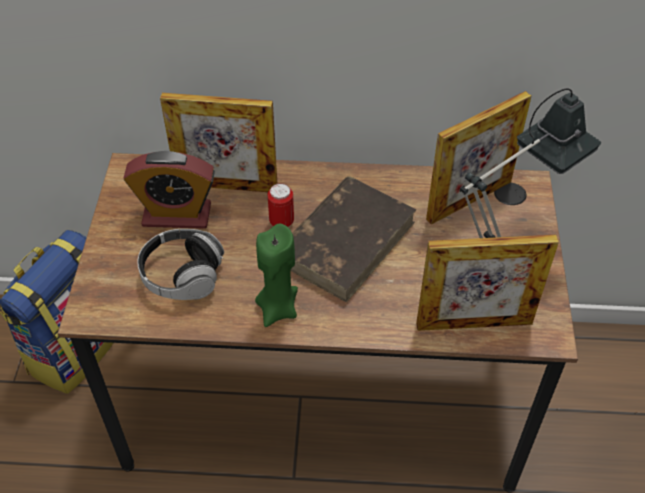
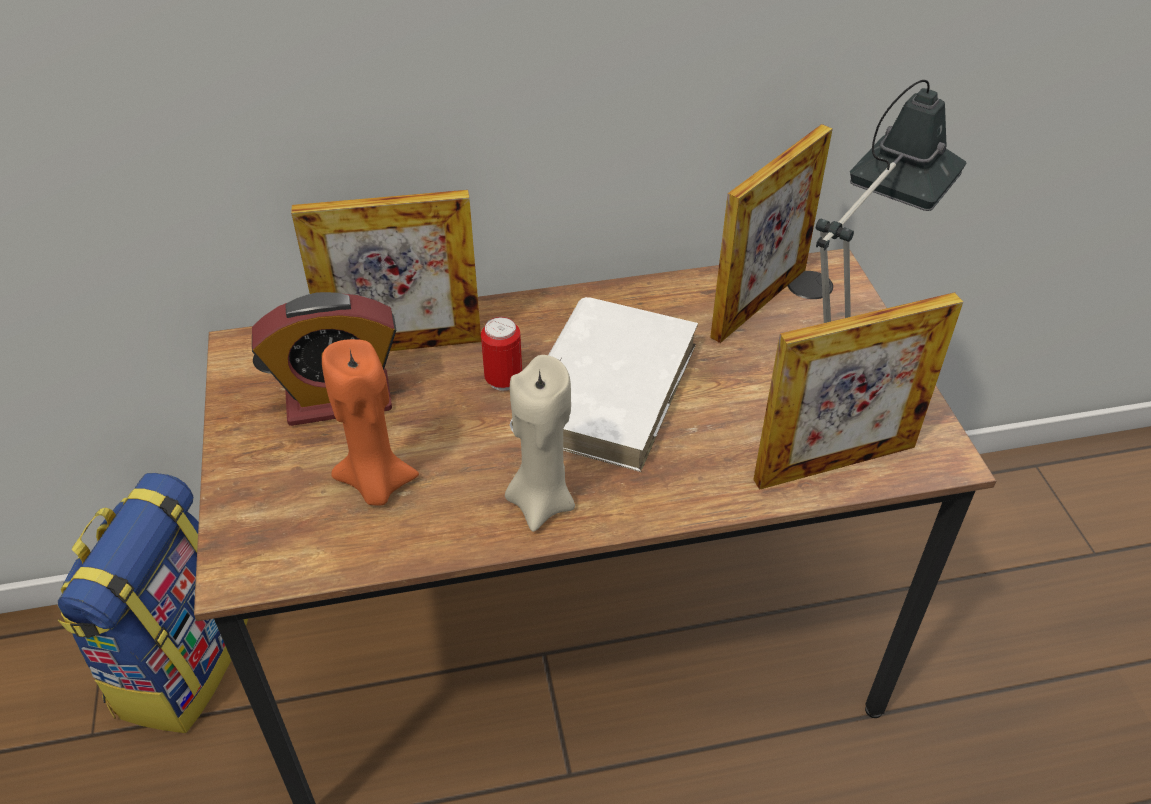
camera: 15 degrees left, 5 degrees down
(182, 276) = (376, 484): headphones -> orange candle
(278, 309) = (541, 502): green candle -> beige candle
(346, 240) = (608, 387): brown book -> white book

